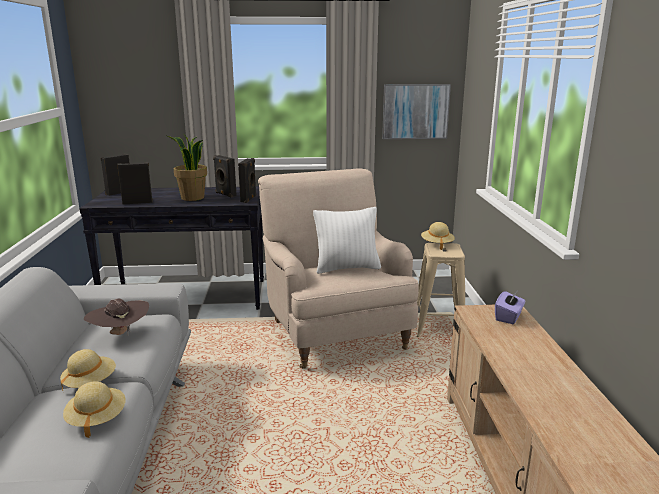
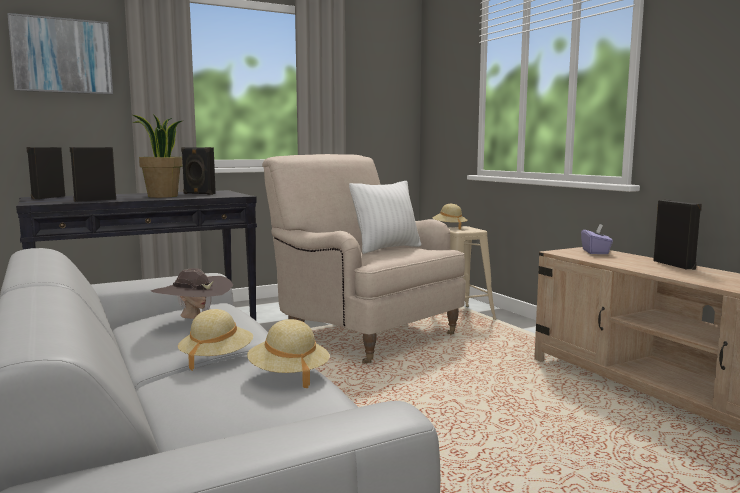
camera: 25 degrees left, 10 degrees down
(249, 199) = (236, 194): black speaker -> black speaker (675, 265)
(415, 111) = (379, 111): picture -> picture (62, 56)

